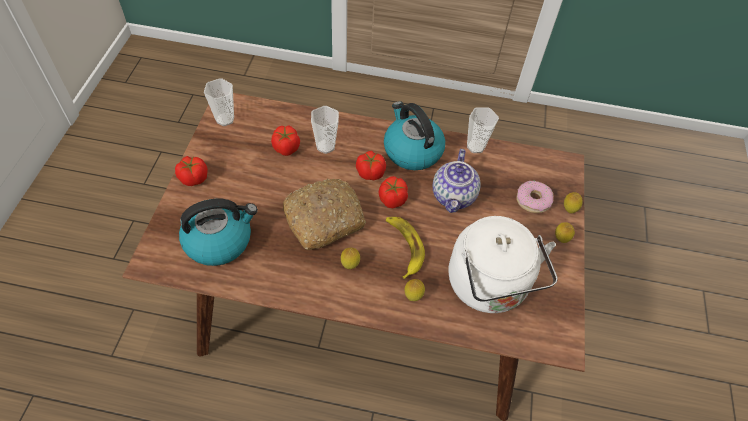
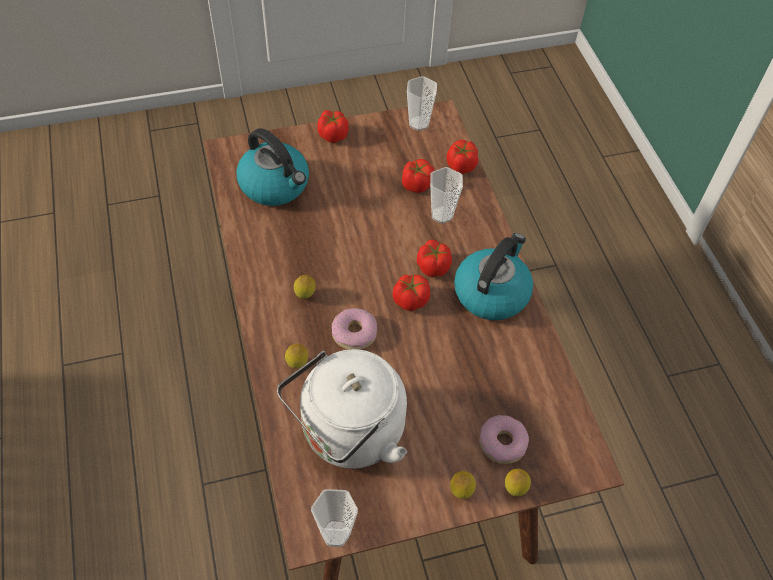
camera: 65 degrees right, 0 degrees up
(287, 114) = (461, 166): none -> tomato
(325, 218) = (349, 252): bread -> none
(403, 247) = (354, 333): banana -> donut
(454, 196) = (453, 357): teapot -> none
(475, 146) = (544, 354): cup -> cup (335, 533)

